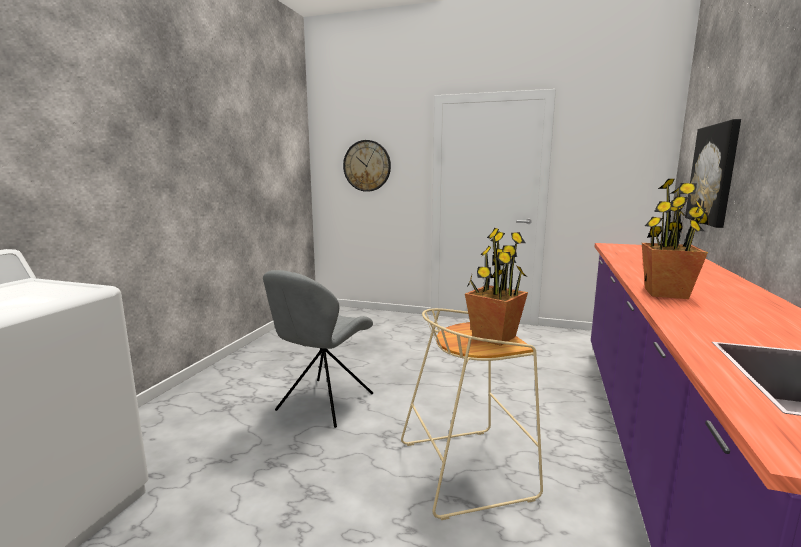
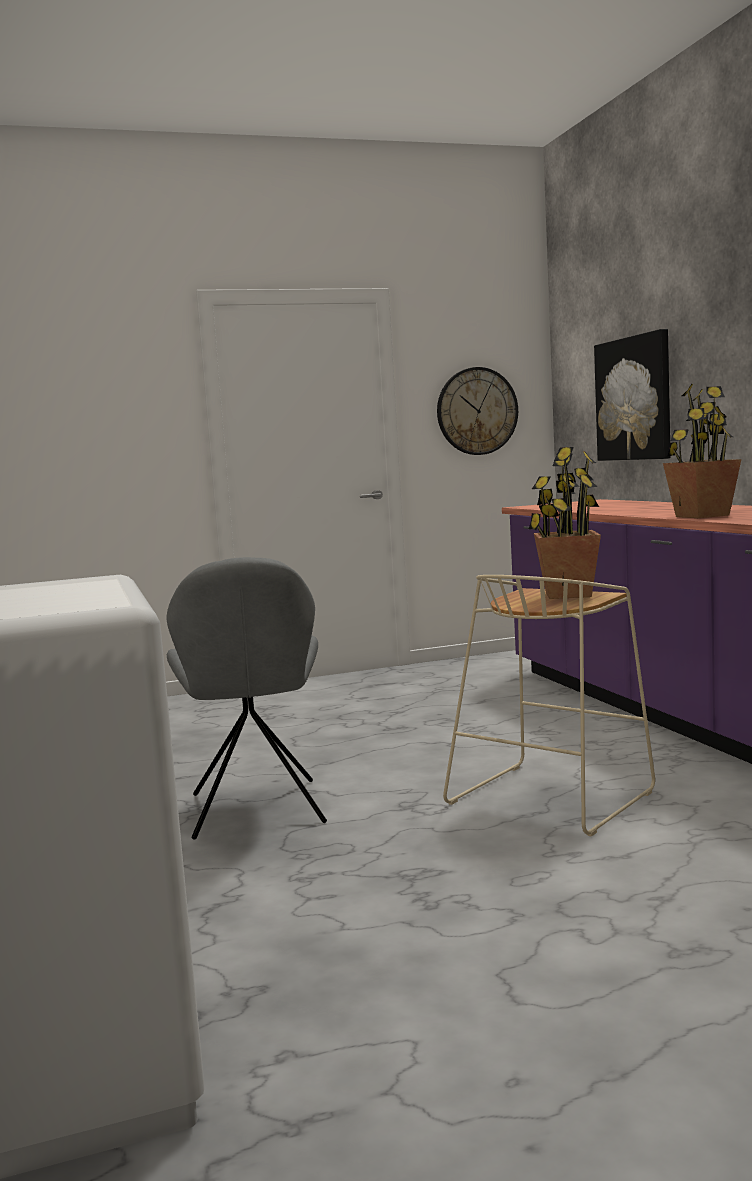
camera: 35 degrees left, 5 degrees down
(367, 166) = (73, 419): wall clock -> wall clock (477, 411)

